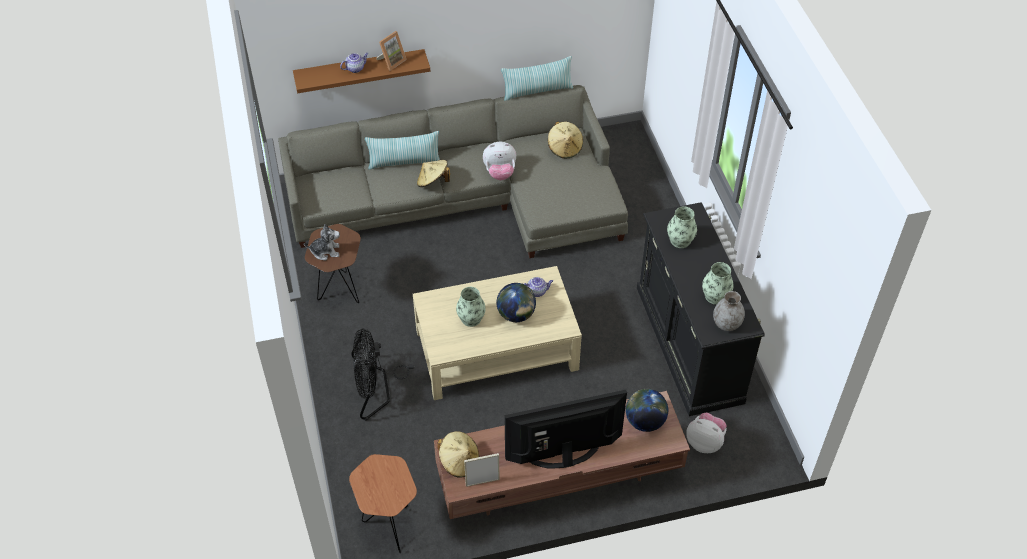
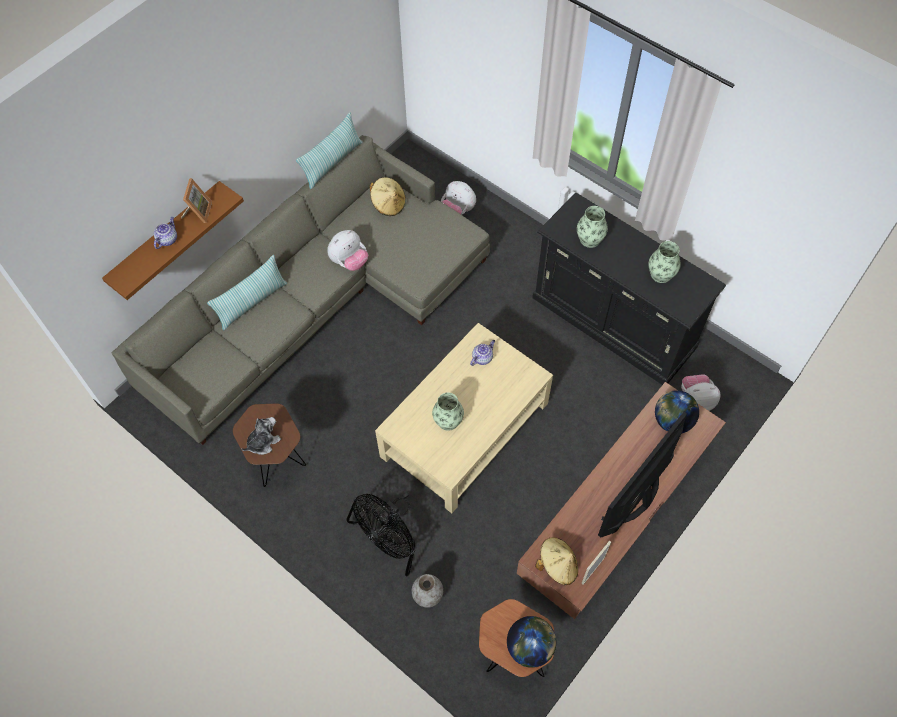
camera: 35 degrees left, 10 degrees up
(433, 181) = (295, 306): beige hat -> none
(516, 315) = (483, 391): globe -> globe (530, 647)
(633, 192) = (457, 210): none -> plush toy
(726, 324) = (690, 294): grey vase -> grey vase (427, 595)

